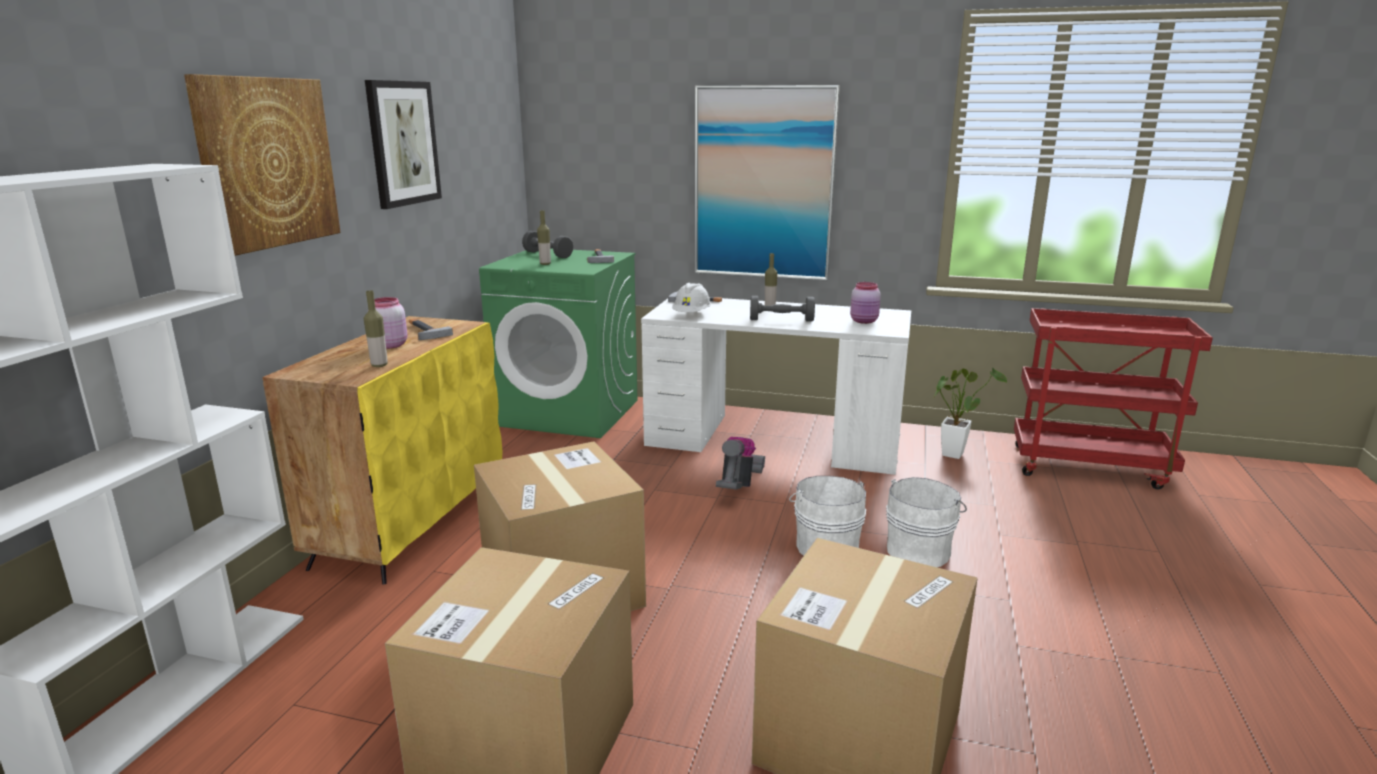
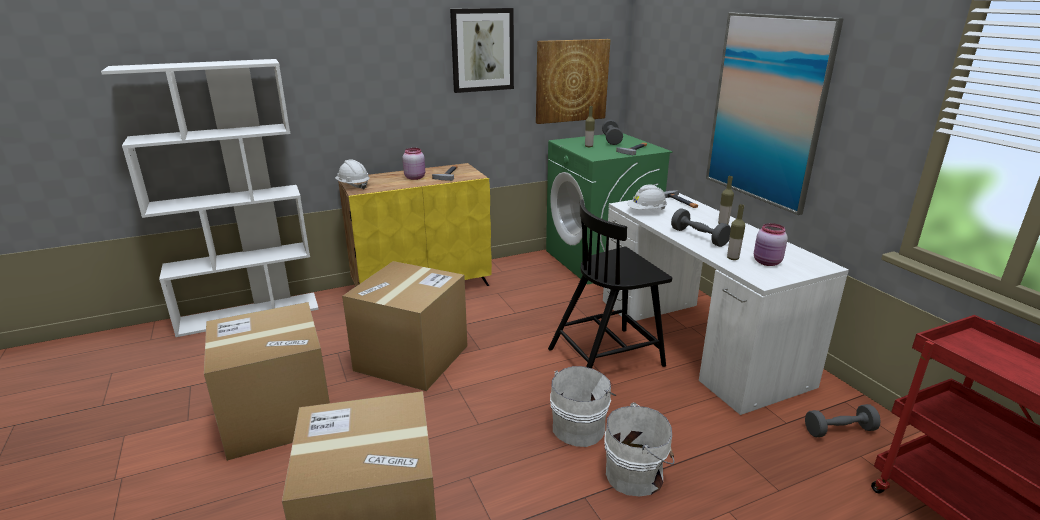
camera: 50 degrees right, 5 degrees up
(267, 163) = (359, 60): picture -> picture (571, 81)
(326, 376) = (353, 186): none -> white hard hat
(379, 365) = (383, 187): bottle -> bottle (732, 258)
(738, 486) = (607, 356): vacuum cleaner -> black chair
(954, 452) = (839, 430): potted plant -> grey dumbbell

